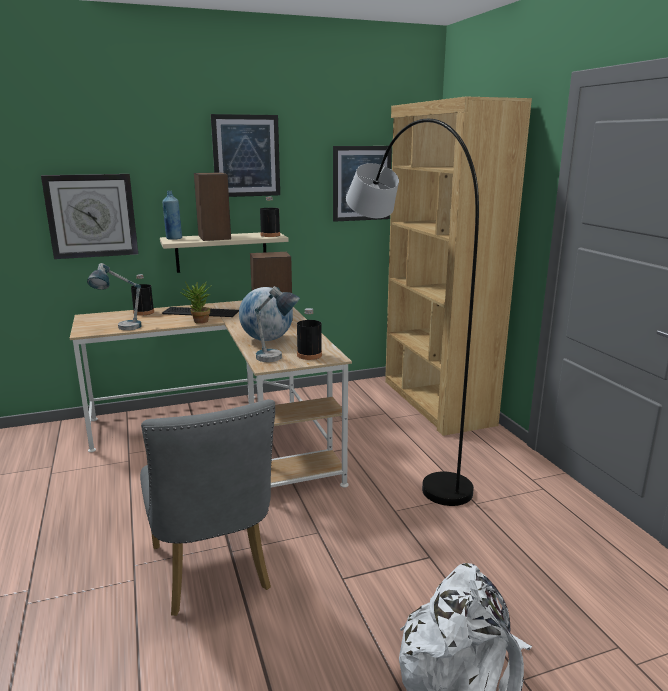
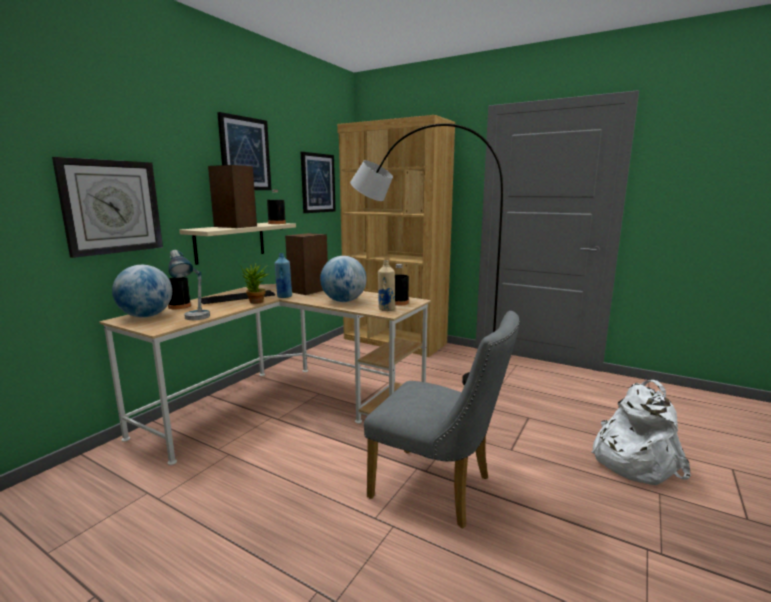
camera: 40 degrees left, 5 degrees down
(105, 317) = (146, 316): none -> globe
(174, 238) = (200, 229): blue bottle -> blue bottle (284, 296)
(276, 360) = (386, 309): table lamp -> beige bottle

